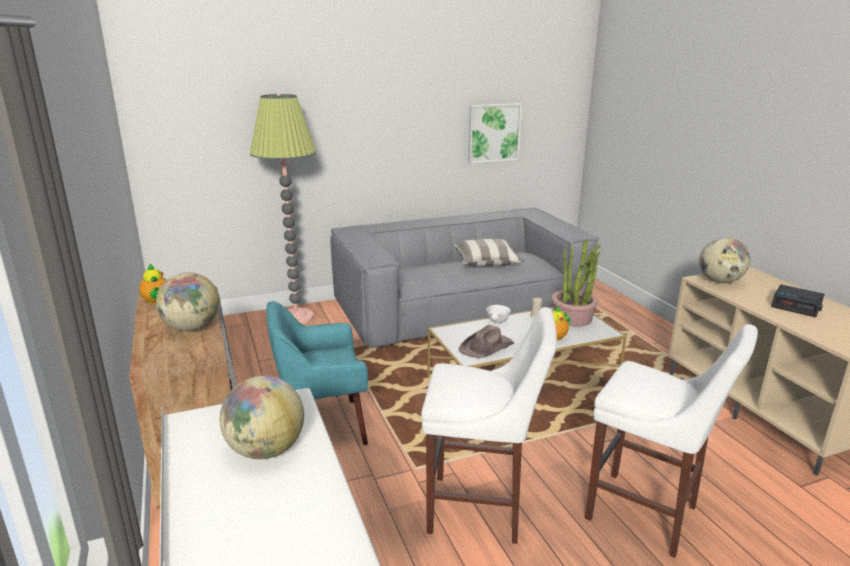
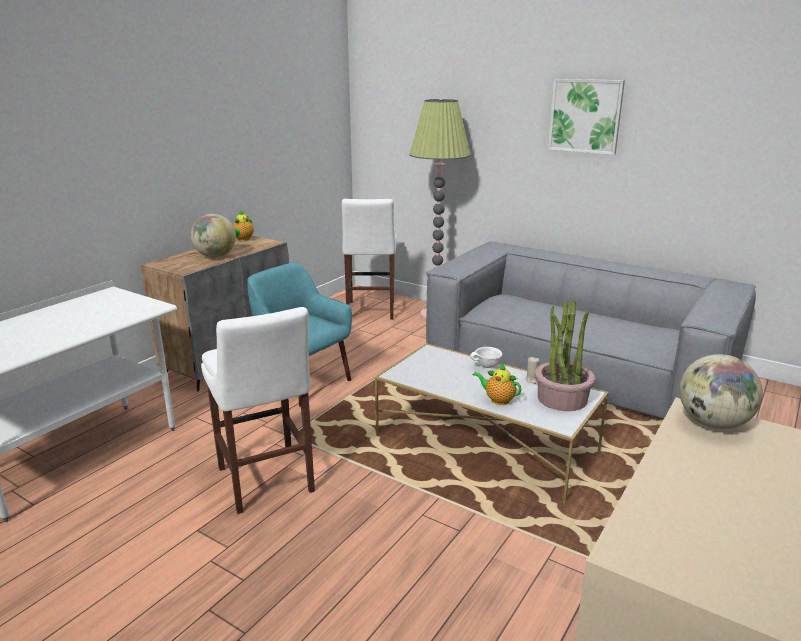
camera: 55 degrees right, 0 degrees up
(266, 450) = (90, 317): globe -> none
(486, 262) = (608, 322): pillow -> none
(487, 347) = (426, 376): brown hat -> none
(494, 133) = (704, 170): picture -> picture (585, 116)
(647, 515) = (338, 581): white stool -> white stool (370, 311)
(797, 306) = (730, 494): alarm clock -> none

